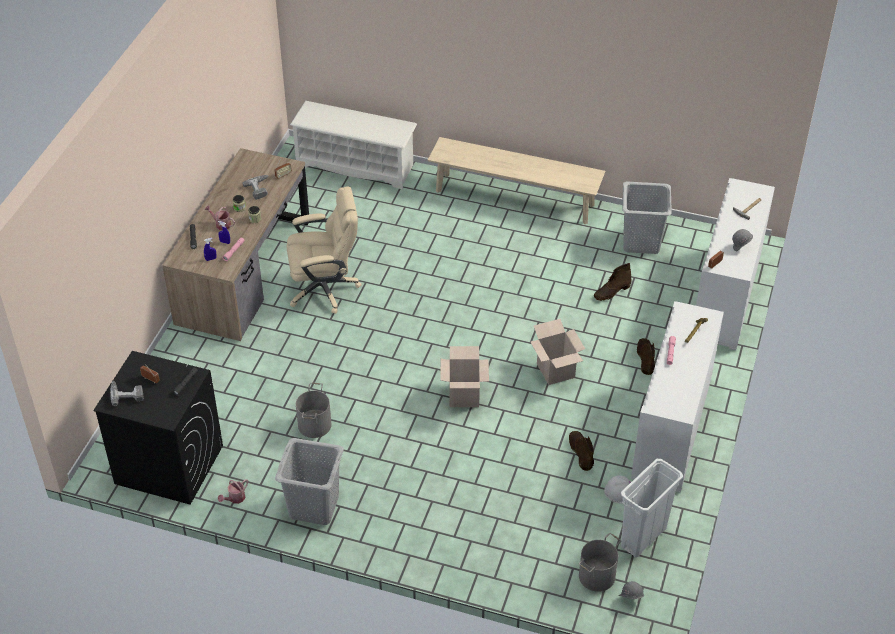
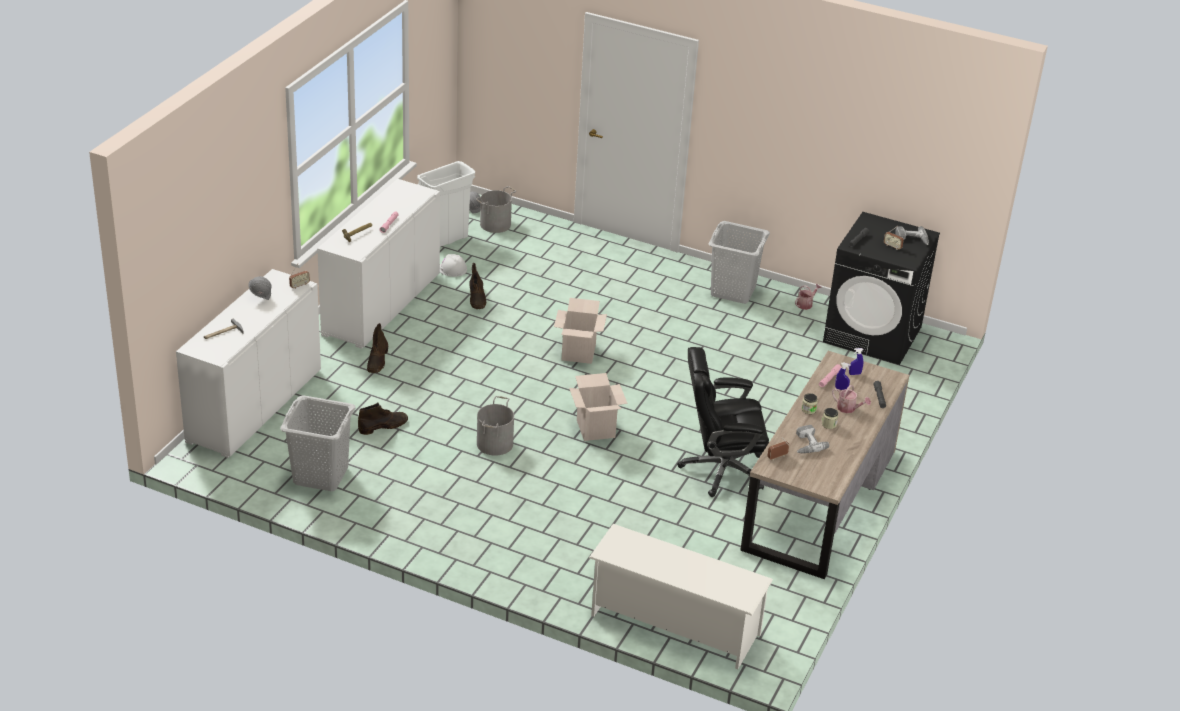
camera: 175 degrees left, 10 degrees down
(315, 425) = (732, 347): grey bucket -> grey bucket (494, 443)
(325, 288) = (721, 469): beige office chair -> black office chair
(514, 198) = (461, 549): beige bench -> none
(555, 371) = (477, 361): cardboard box -> cardboard box (595, 429)

